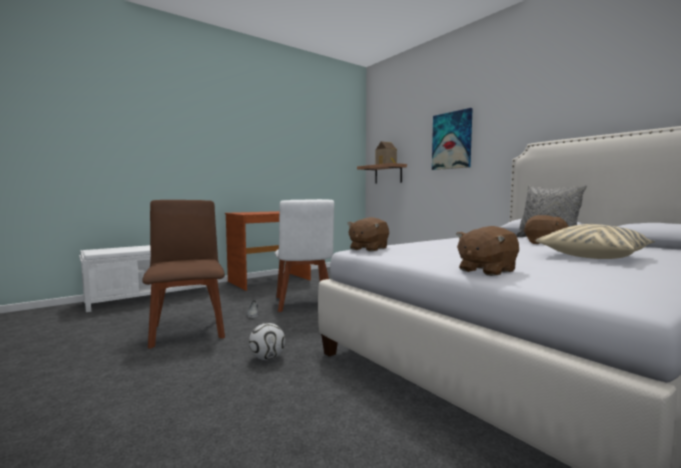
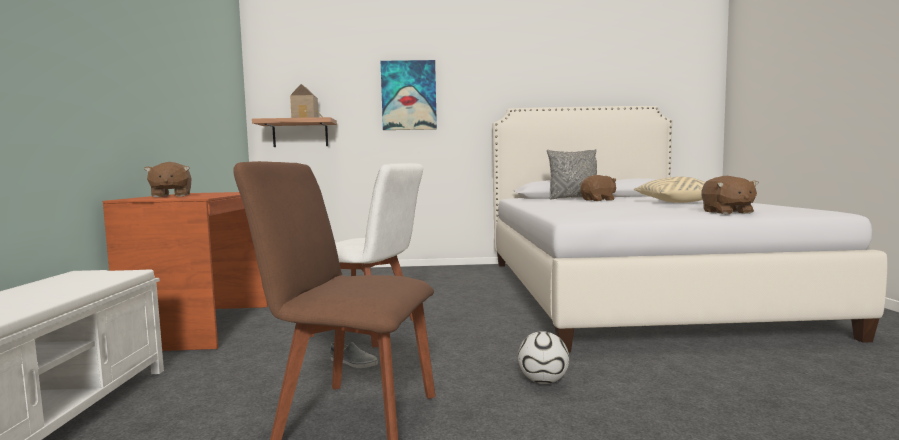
camera: 55 degrees left, 0 degrees up
(368, 249) = (573, 215): brown plush toy -> brown plush toy (171, 196)

